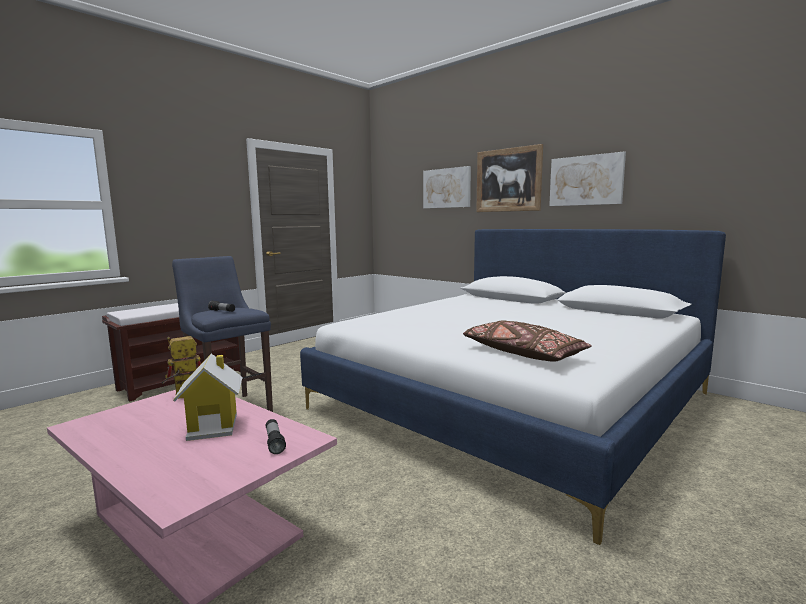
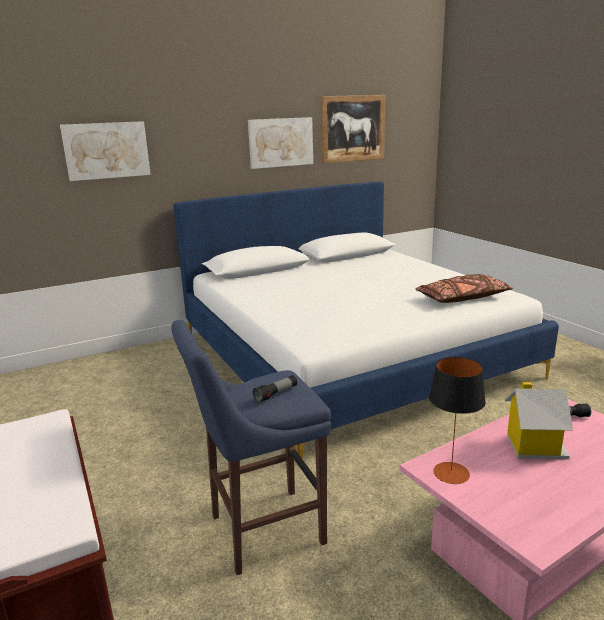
camera: 70 degrees left, 10 degrees up
(182, 396) = (451, 473): toy robot -> table lamp
(508, 180) = (198, 140): picture -> picture (353, 128)

